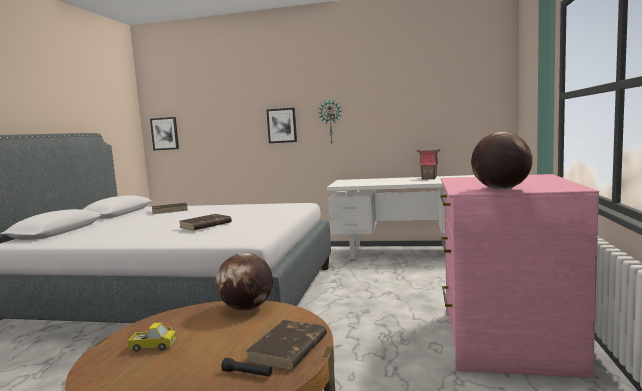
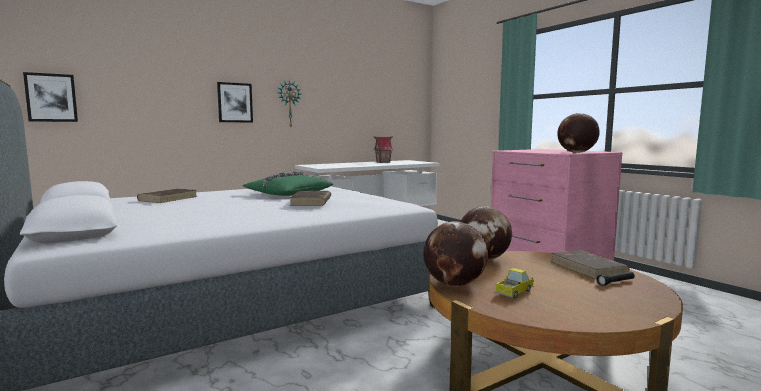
camera: 45 degrees left, 0 degrees up
(151, 324) = (454, 284): none -> globe
(241, 213) = (288, 193): none -> green pillow

